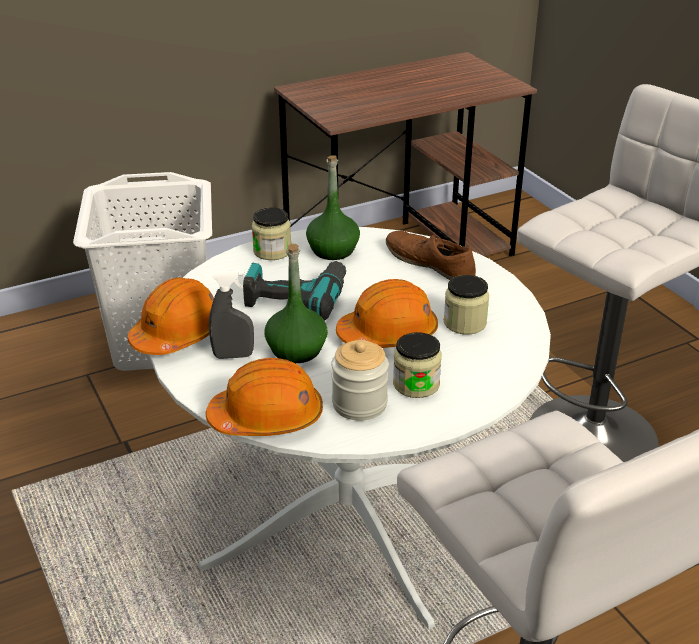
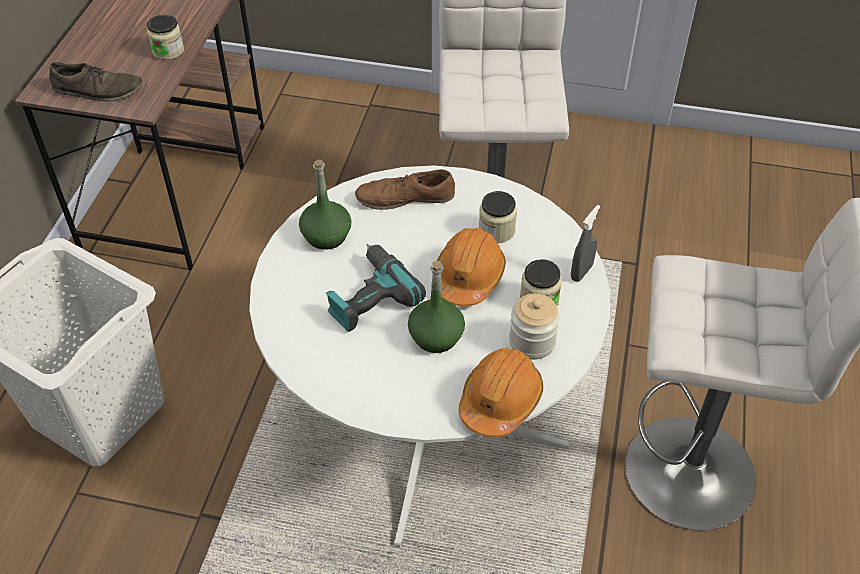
camera: 50 degrees left, 15 degrees up
(178, 334) = (342, 393): orange hard hat -> none
(233, 356) = (405, 376): grey spray bottle -> grey spray bottle (581, 272)
(272, 251) = (285, 270): jar -> jar (168, 51)
(328, 102) = (98, 90): none -> brown shoe

